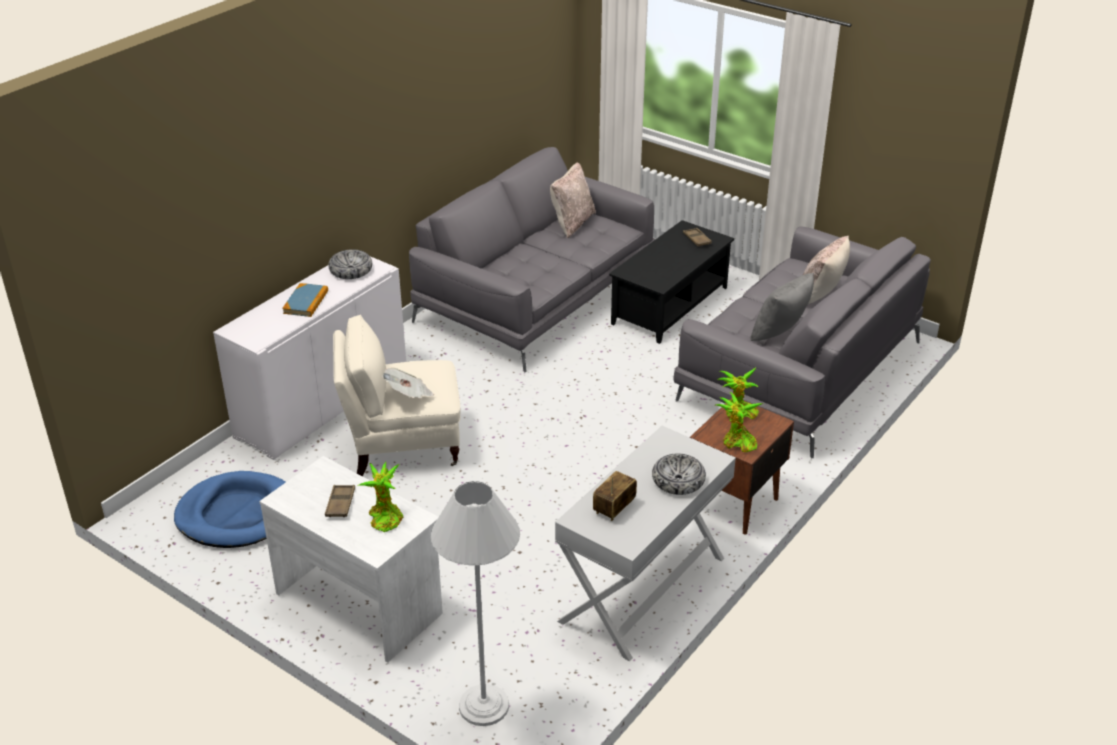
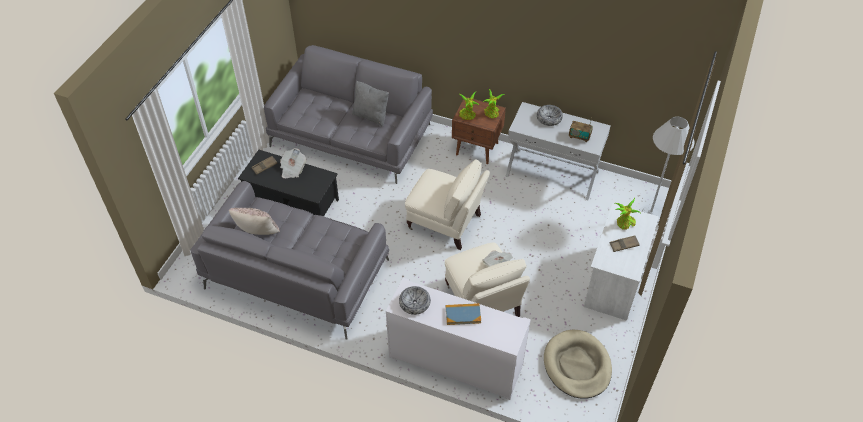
camera: 105 degrees left, 15 degrees up
(236, 514) = (577, 366): blue dog bed -> beige dog bed
(572, 437) = (446, 223): none -> beige armchair
(684, 259) = (292, 169): none -> newspaper
(820, 296) = (326, 103): beige pillow -> none

